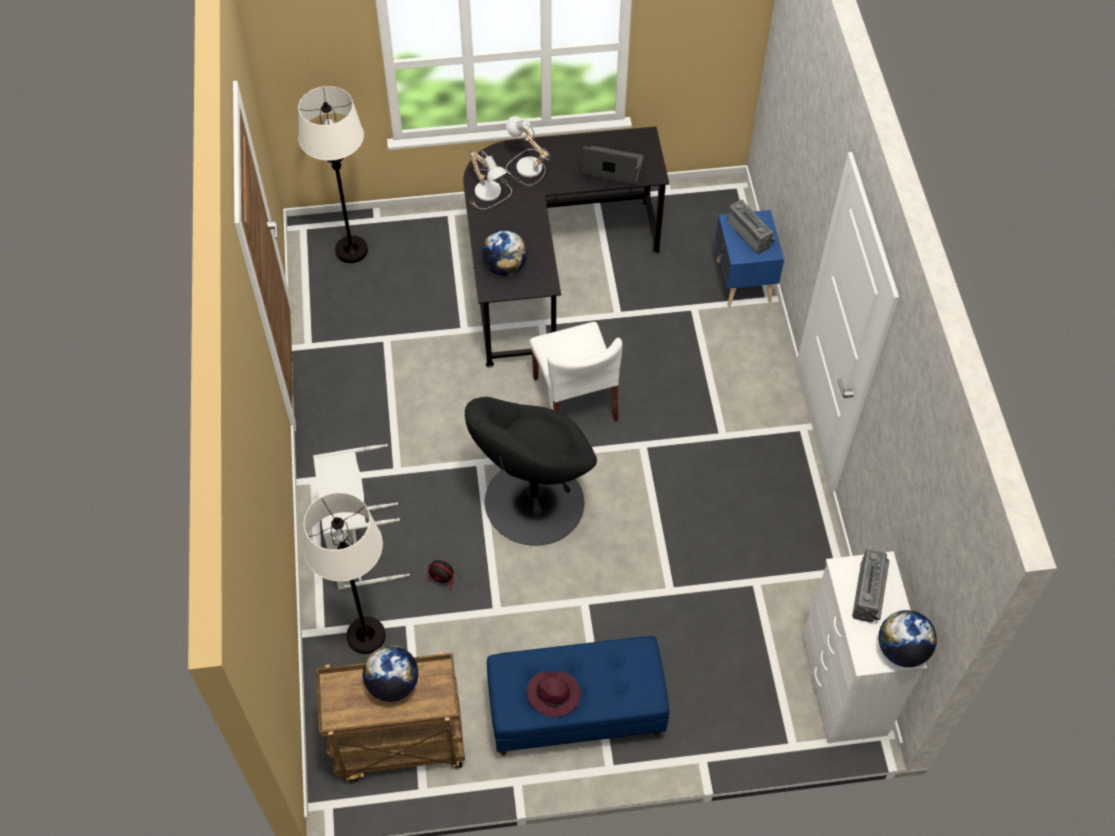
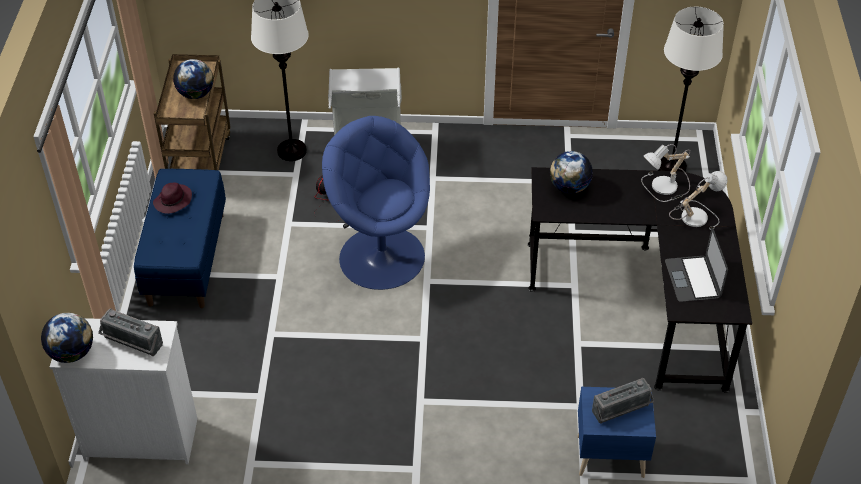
camera: 100 degrees right, 10 degrees down
(532, 503) = (381, 256): black armchair -> blue armchair
(575, 399) = (482, 298): white chair -> none
(612, 166) = (693, 279): laptop -> laptop turned 150 degrees clockwise

